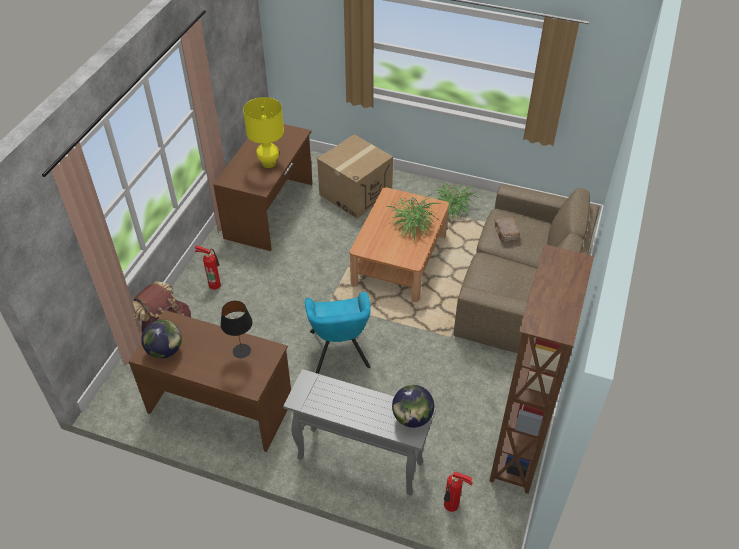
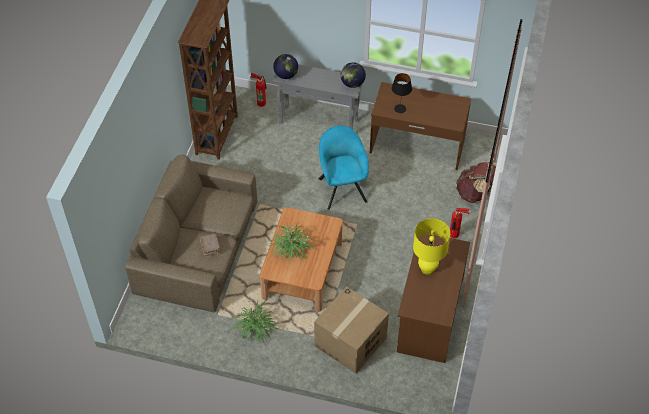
camera: 175 degrees right, 5 degrees up
(165, 350) = (450, 105): globe -> globe (352, 84)

